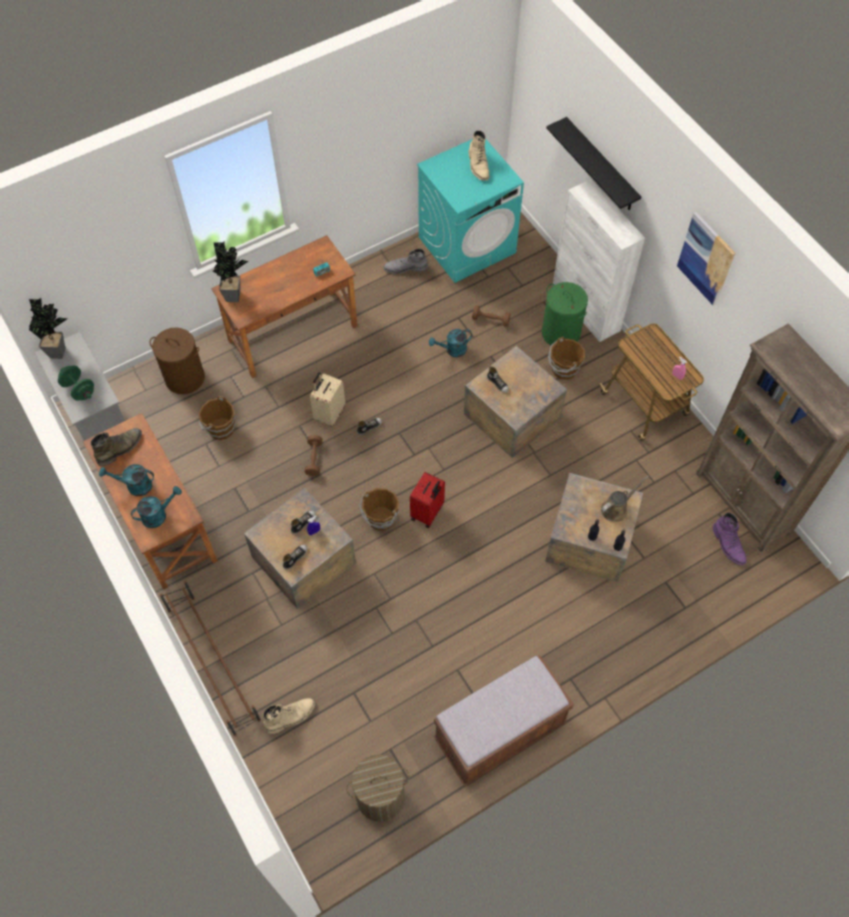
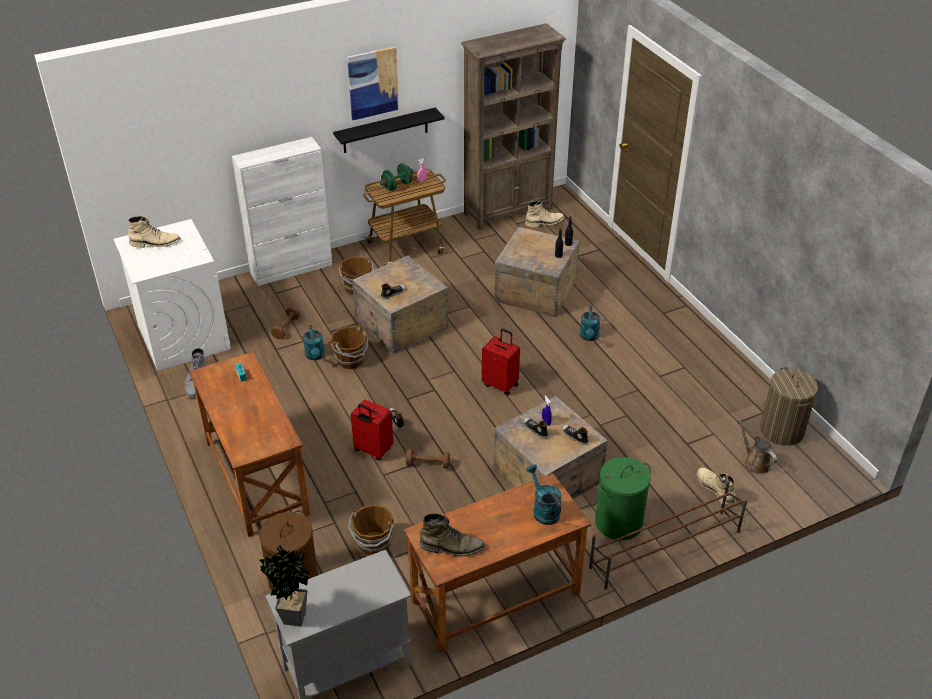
camera: 85 degrees left, 20 degrees down
(79, 389) = (360, 590): green dumbbell -> green dumbbell (397, 186)
(120, 448) = (452, 547): green boot -> green boot turned 135 degrees clockwise
(134, 486) = (504, 532): turquoise watering can -> turquoise watering can (589, 337)
(235, 294) = (250, 447): potted plant -> none
(329, 413) = (372, 450): beige suitcase -> red suitcase
(381, 519) = (505, 417): brown bucket -> brown bucket (351, 360)
(467, 244) = (183, 336): turquoise washing machine -> white washing machine
(499, 732) = (713, 355): brown bench -> none
(560, 333) = (315, 286): green laundry basket -> green laundry basket (618, 522)
(601, 166) = (235, 133): black shelf -> black shelf (385, 130)
(616, 508) = (532, 241): brown watering can -> brown watering can (755, 462)
(728, 544) = (545, 222): purple boot -> beige boot

